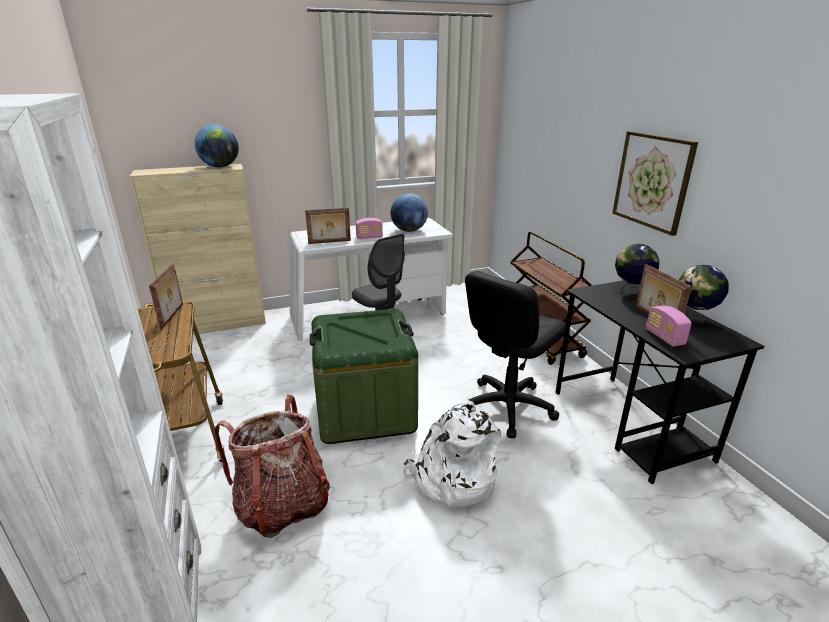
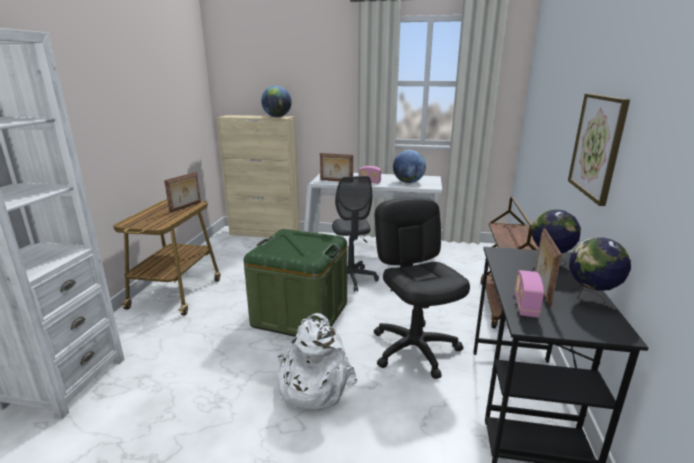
camera: 30 degrees right, 5 degrees down
(282, 504) = (188, 354): backpack -> none
(507, 407) = (415, 349): black office chair -> black office chair turned 90 degrees clockwise

